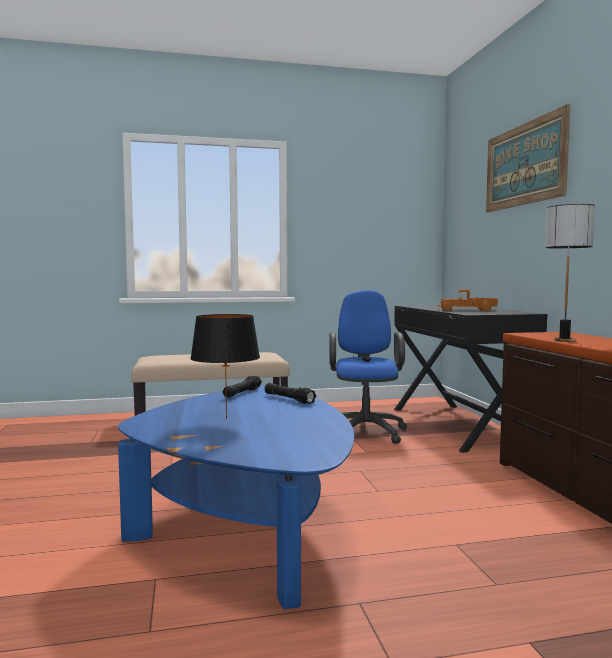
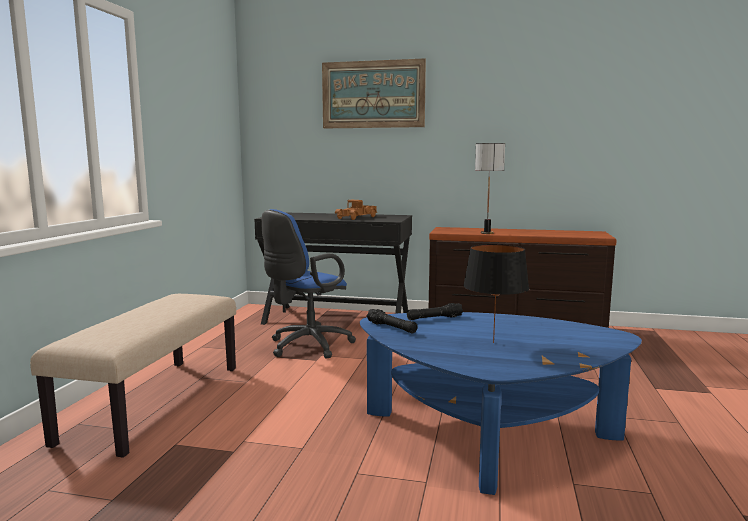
camera: 65 degrees left, 5 degrees up
(365, 431) = (306, 346): blue office chair -> blue office chair turned 75 degrees counterclockwise

